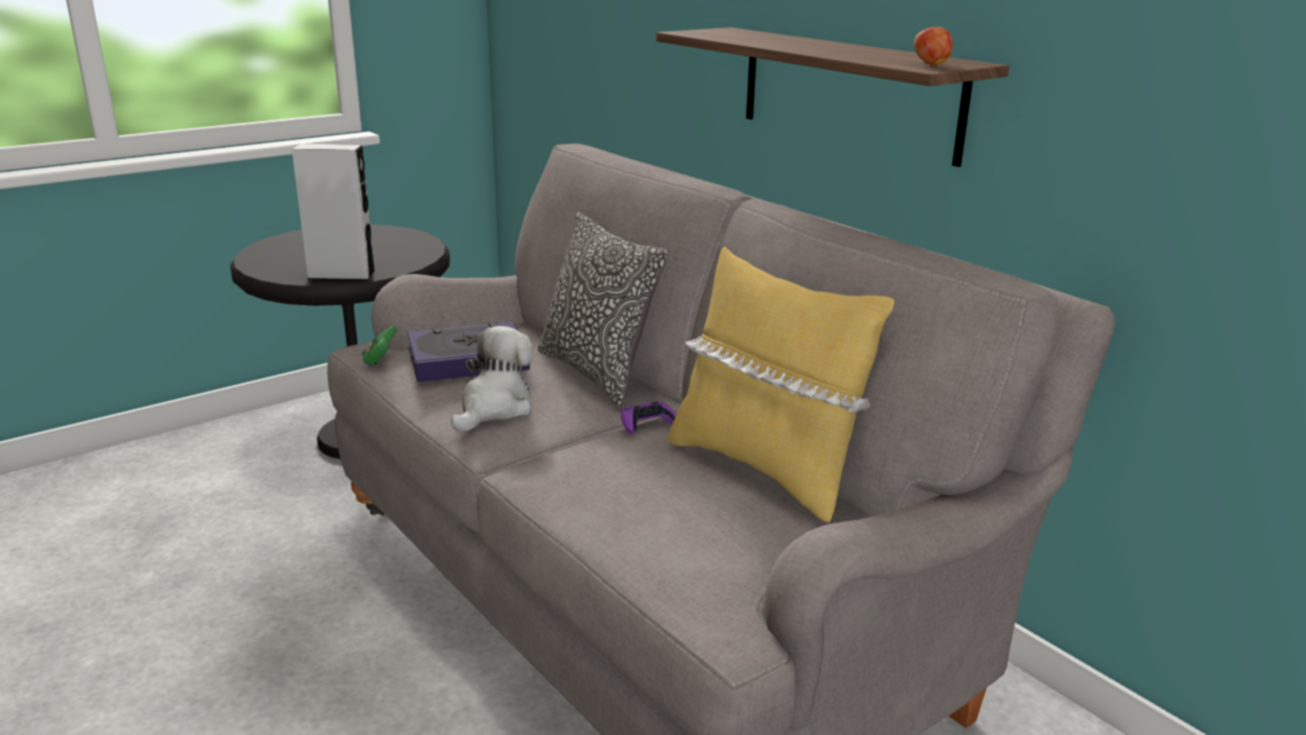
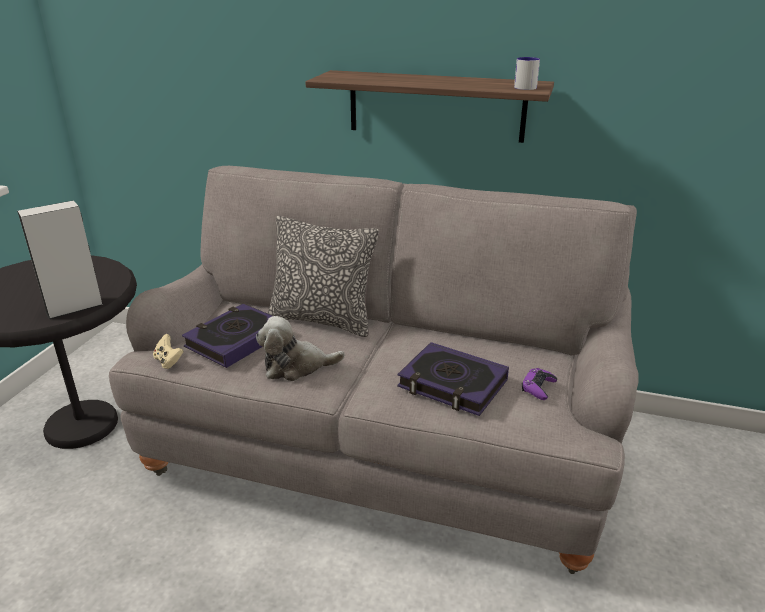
camera: 35 degrees left, 5 degrees up
(380, 359) = (168, 361): green game controller -> beige game controller
(494, 408) = (296, 366): plush toy -> plush toy turned 90 degrees counterclockwise
(637, 490) = (452, 384): none -> book
(647, 423) = (394, 342): purple game controller -> purple game controller (538, 387)
(765, 468) = (489, 345): yellow pillow -> none
(931, 64) = (526, 87): apple -> mug

